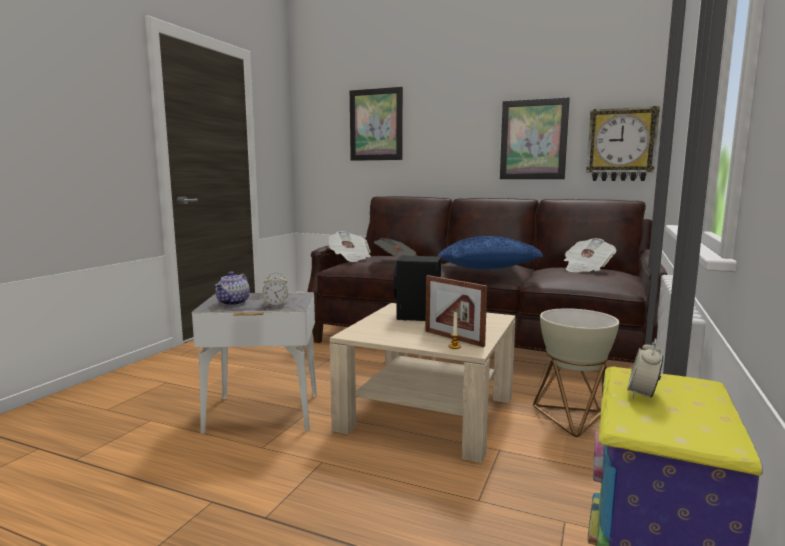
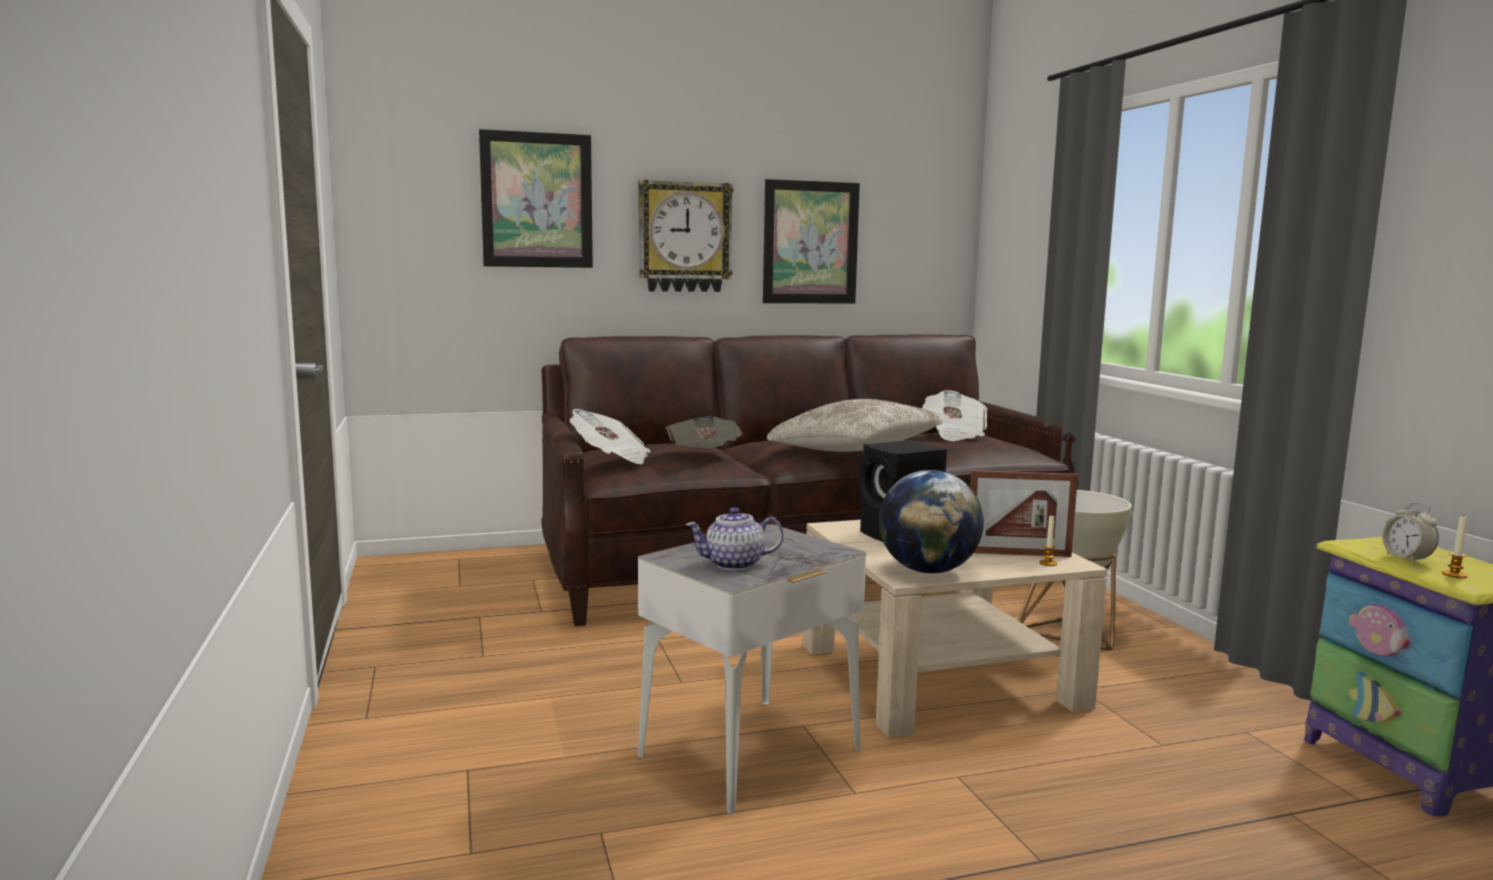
camera: 40 degrees left, 0 degrees up
(233, 303) = (734, 564): teapot -> teapot turned 105 degrees clockwise
(276, 305) = (803, 553): alarm clock -> none
(373, 334) = (927, 570): none -> globe
(486, 269) = (853, 451): blue pillow -> beige pillow
(621, 145) = (923, 256): wall clock -> wall clock (684, 237)
(645, 416) = (1454, 575): none -> candle

